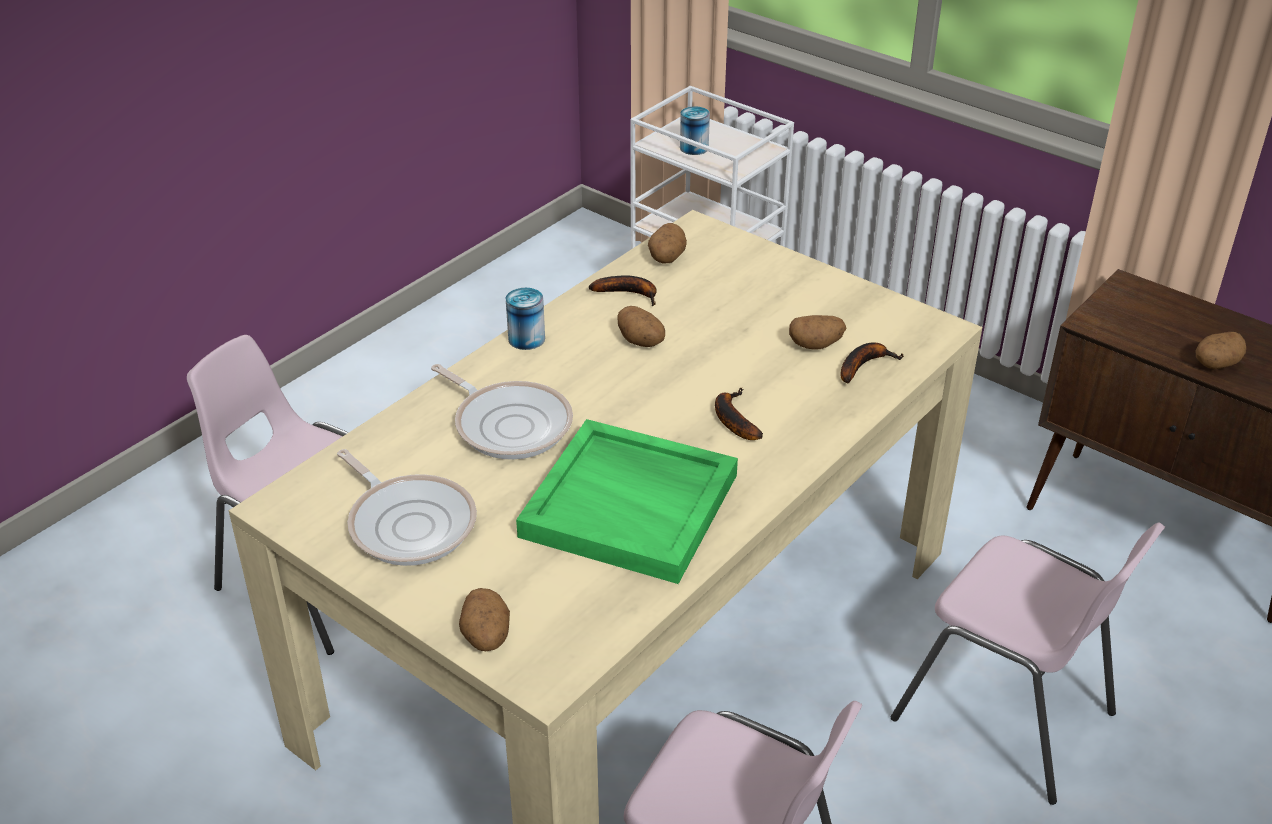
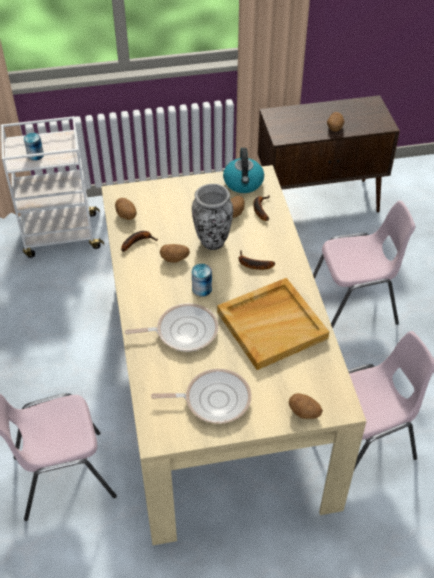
camera: 50 degrees left, 10 degrees up
(526, 339) = (131, 292): can -> can (202, 289)
(632, 505) = (272, 324): green tray -> beige tray
(726, 357) = (212, 241): none -> vase
(894, 321) = (243, 183): none -> kettle

